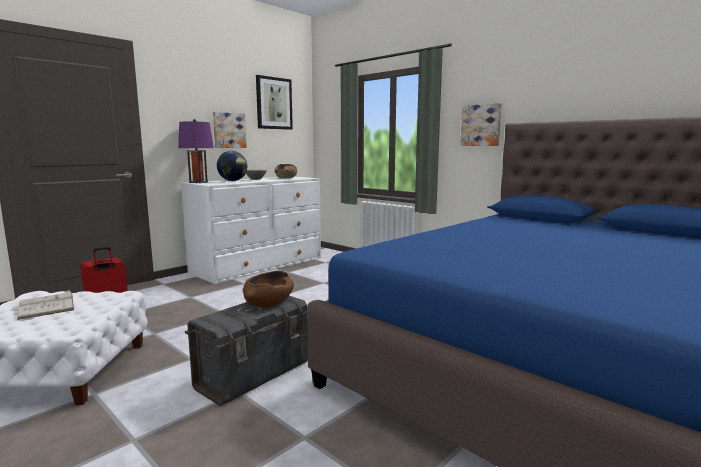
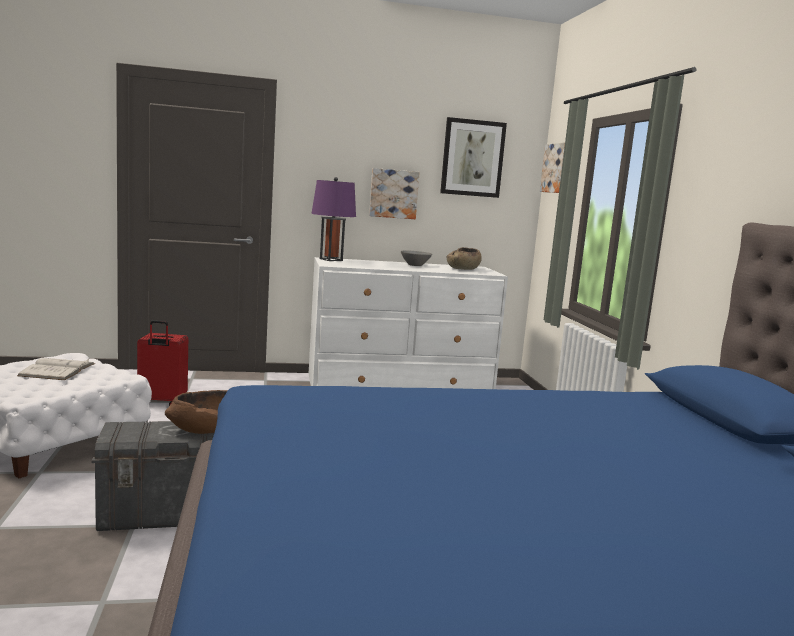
camera: 35 degrees right, 0 degrees up
(233, 181) = (377, 263): globe -> none
(481, 125) = (727, 220): picture -> picture (556, 168)

